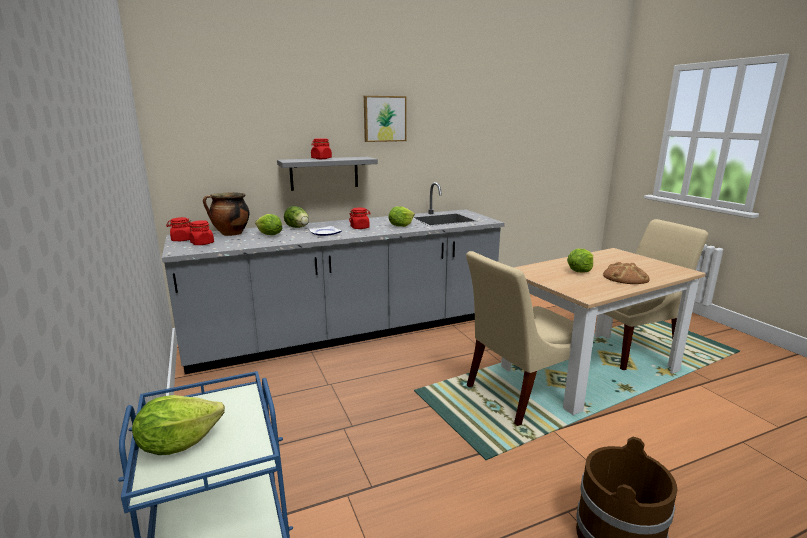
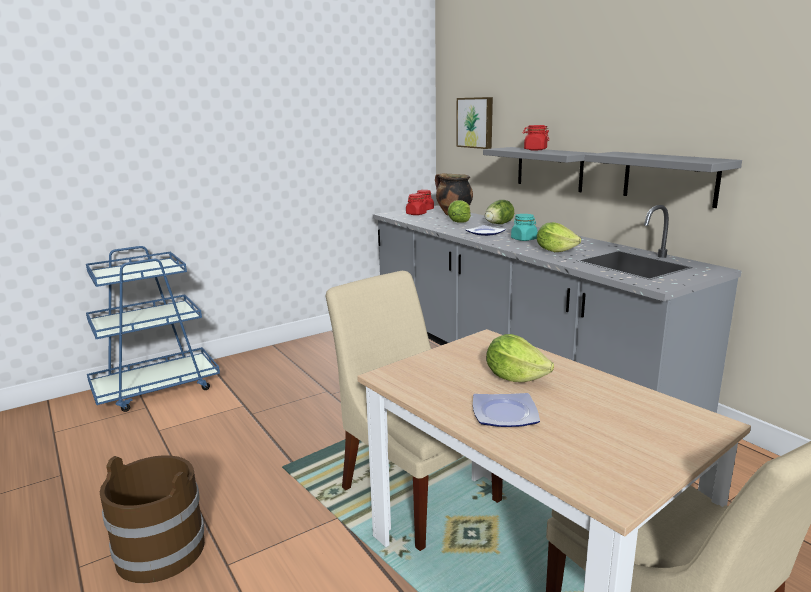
camera: 80 degrees right, 0 degrees up
(178, 443) = (130, 268): lettuce -> none
(360, 228) = (524, 239): red jar -> turquoise jar
(384, 119) = (623, 100): picture -> picture (476, 122)
(421, 167) = (669, 178): none -> grey shelf
(625, 277) = (503, 413): bread -> plate

